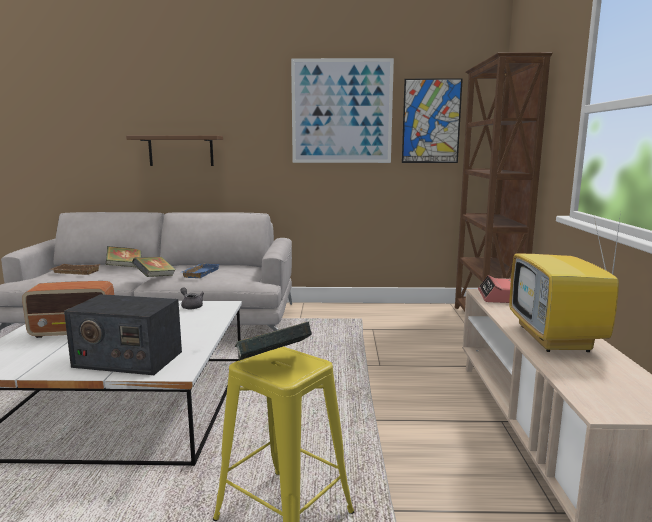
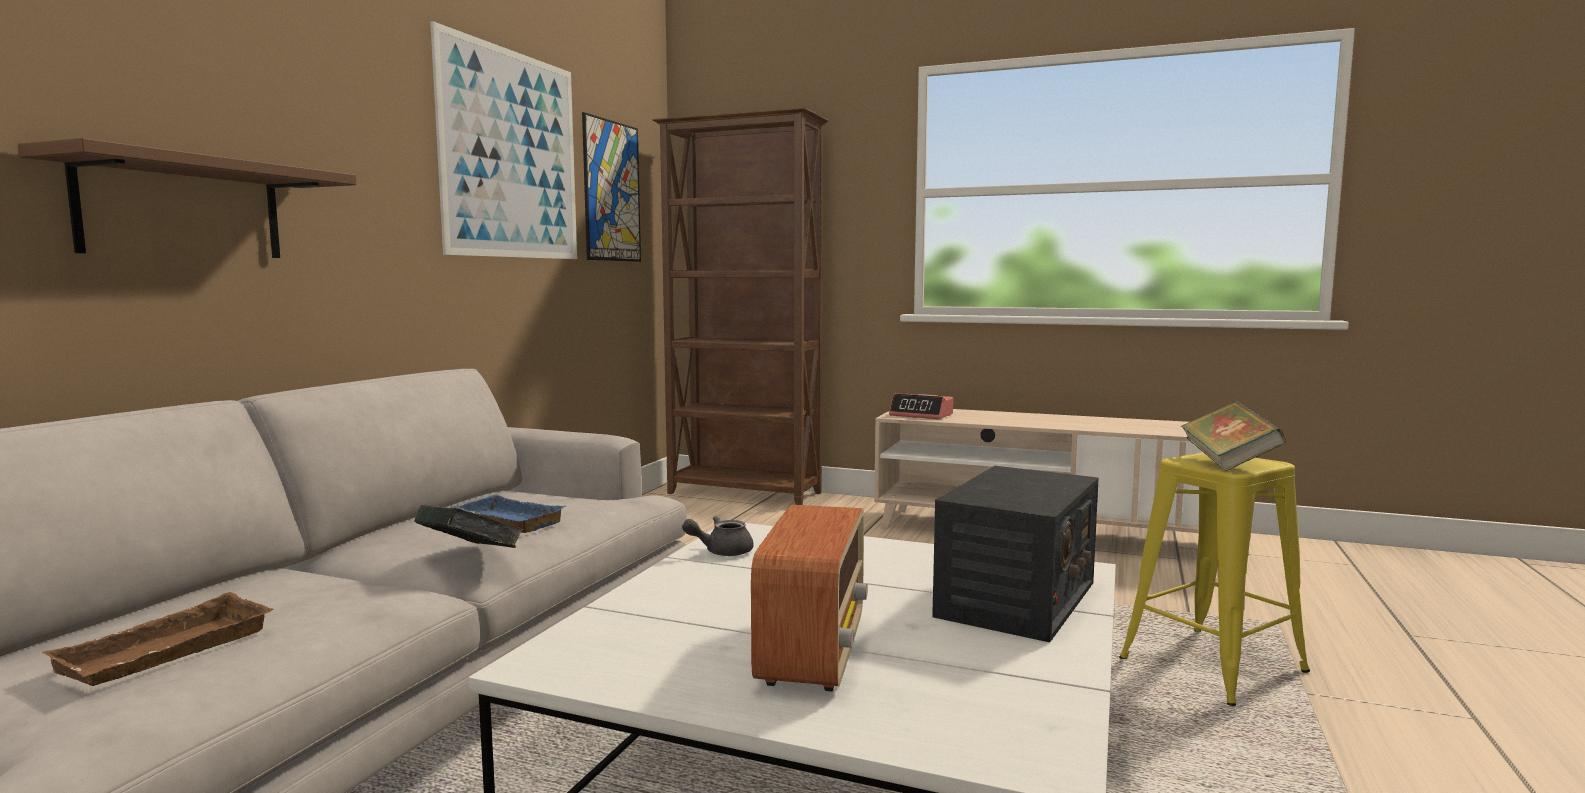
camera: 70 degrees left, 5 degrees down
(125, 267) = (249, 588): book -> none
(556, 339) = (1069, 422): television -> none

